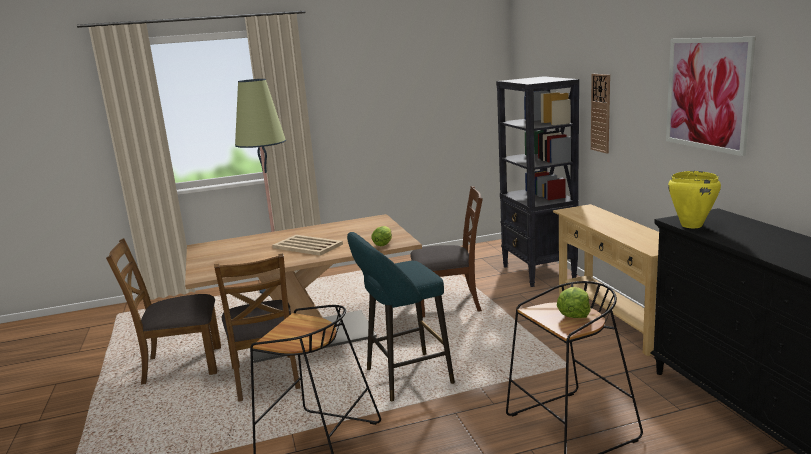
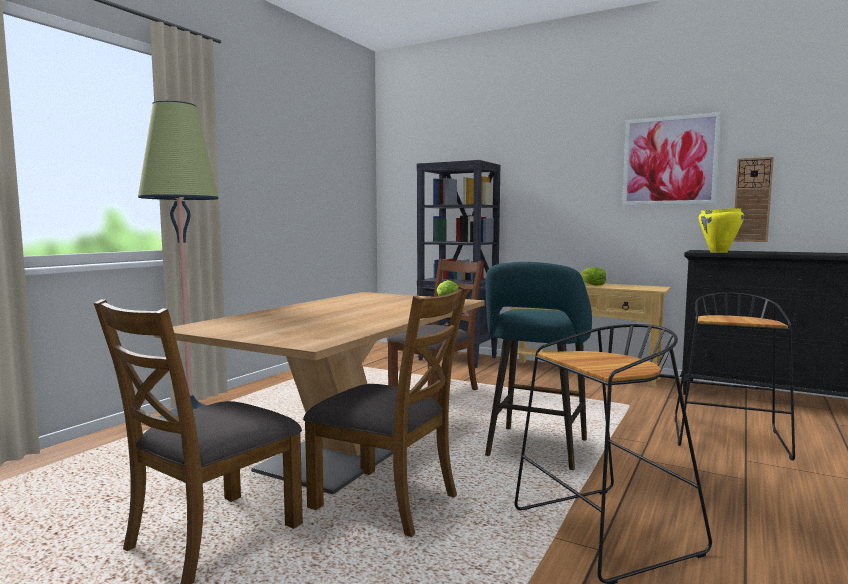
camera: 45 degrees left, 10 degrees down
(308, 246) = (364, 312): beige tray -> none
(573, 313) = (735, 317): lettuce -> lettuce (592, 285)
(601, 113) = (528, 193): wall clock -> wall clock (752, 200)

